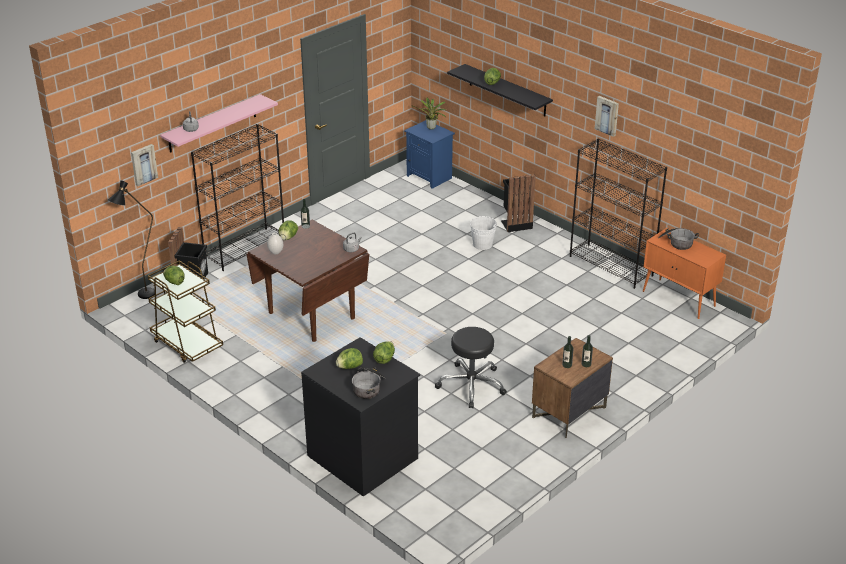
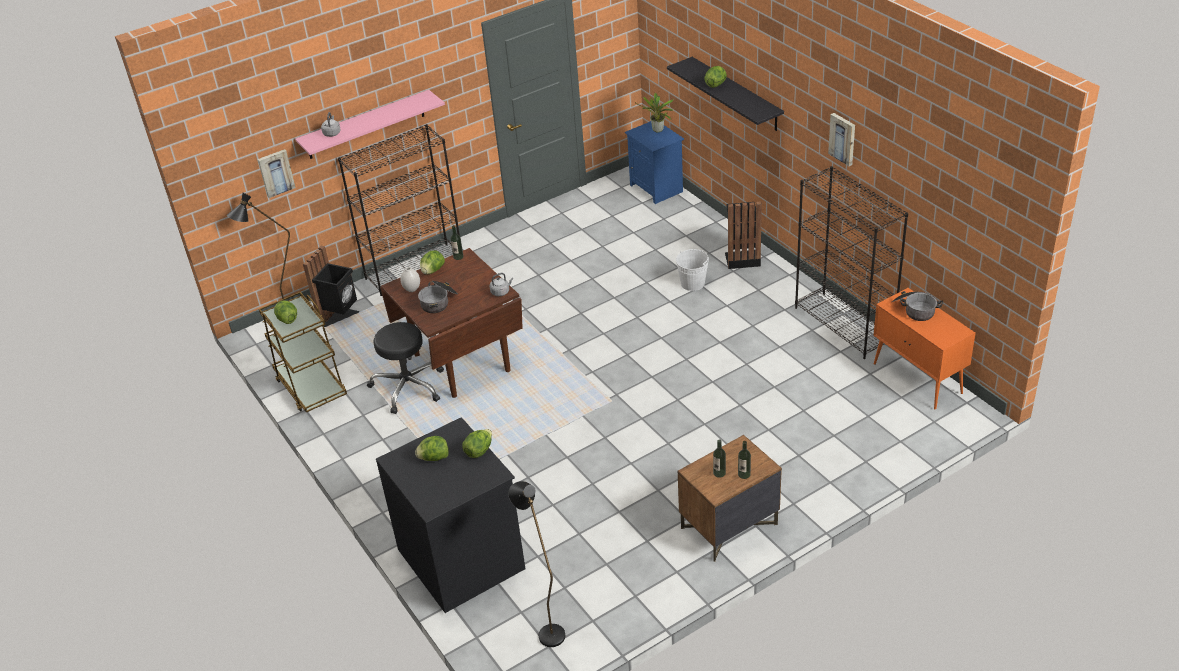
camera: 15 degrees right, 5 degrees up
(369, 387) = (447, 489): cooking pot -> cooking pot (439, 302)
(450, 498) = (547, 629): none -> black floor lamp
(471, 385) = (621, 475): black stool -> black stool (408, 386)

